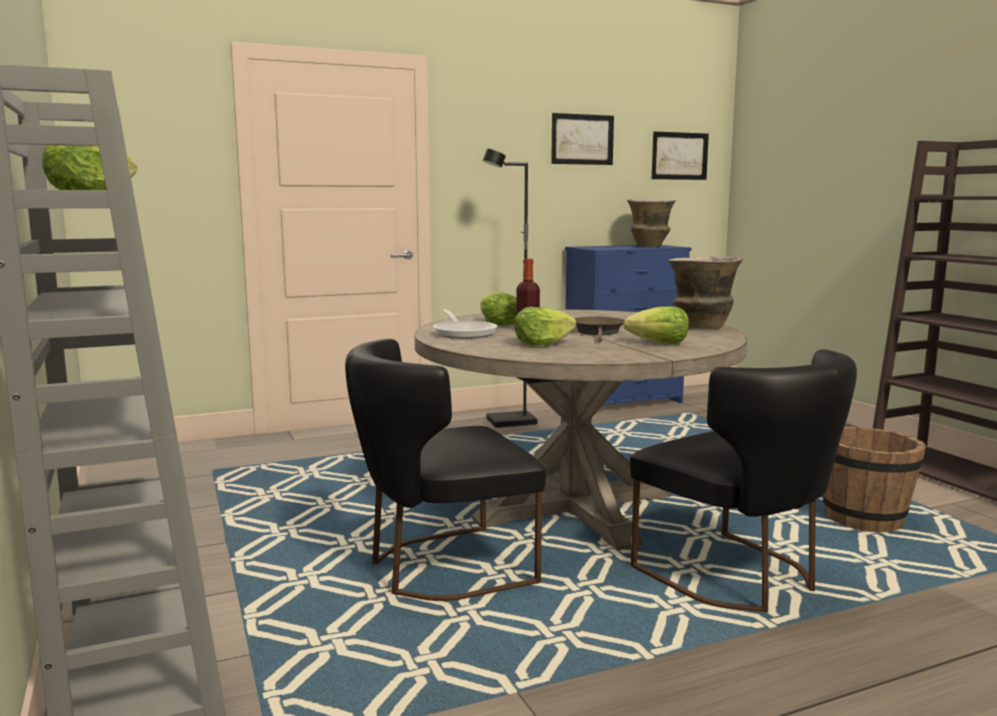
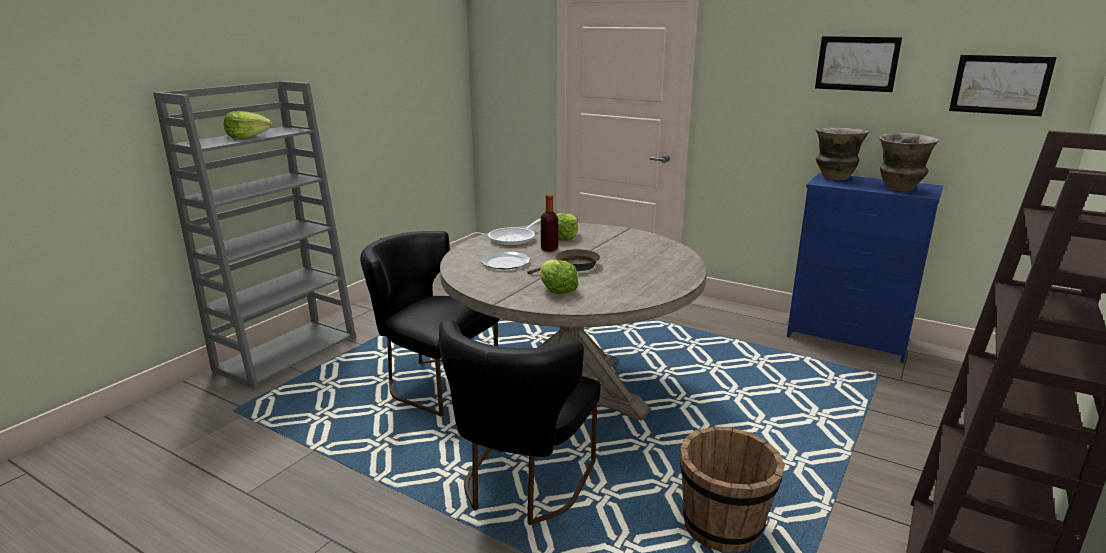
camera: 55 degrees right, 10 degrees up
(511, 422) = (707, 317): black floor lamp -> none
(542, 343) = (505, 262): lettuce -> plate
(701, 327) = (658, 288): vase -> vase (834, 178)

